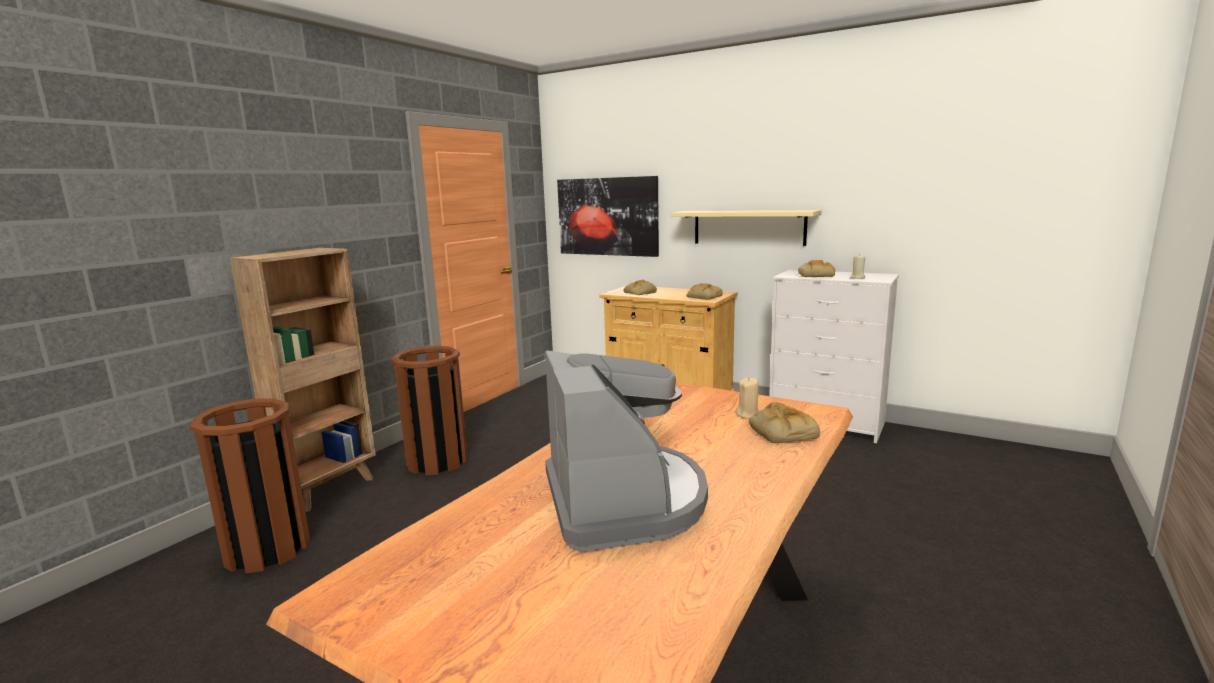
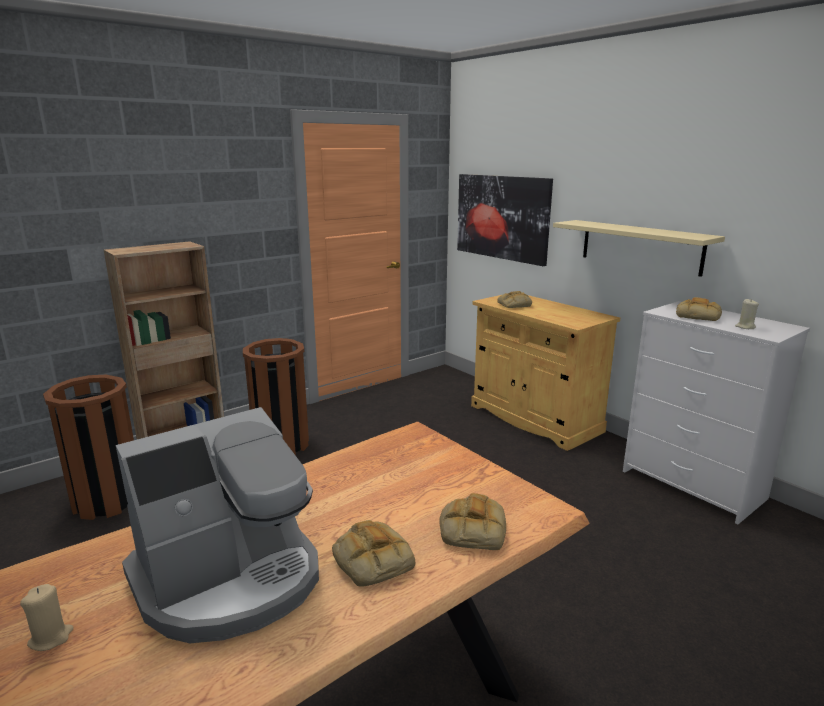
camera: 20 degrees right, 5 degrees up
(624, 500) = (230, 579): coffee machine -> coffee machine turned 45 degrees clockwise
(703, 297) = (574, 320): bread -> bread (371, 559)
(748, 414) = (462, 495): beige candle -> beige candle (51, 638)

